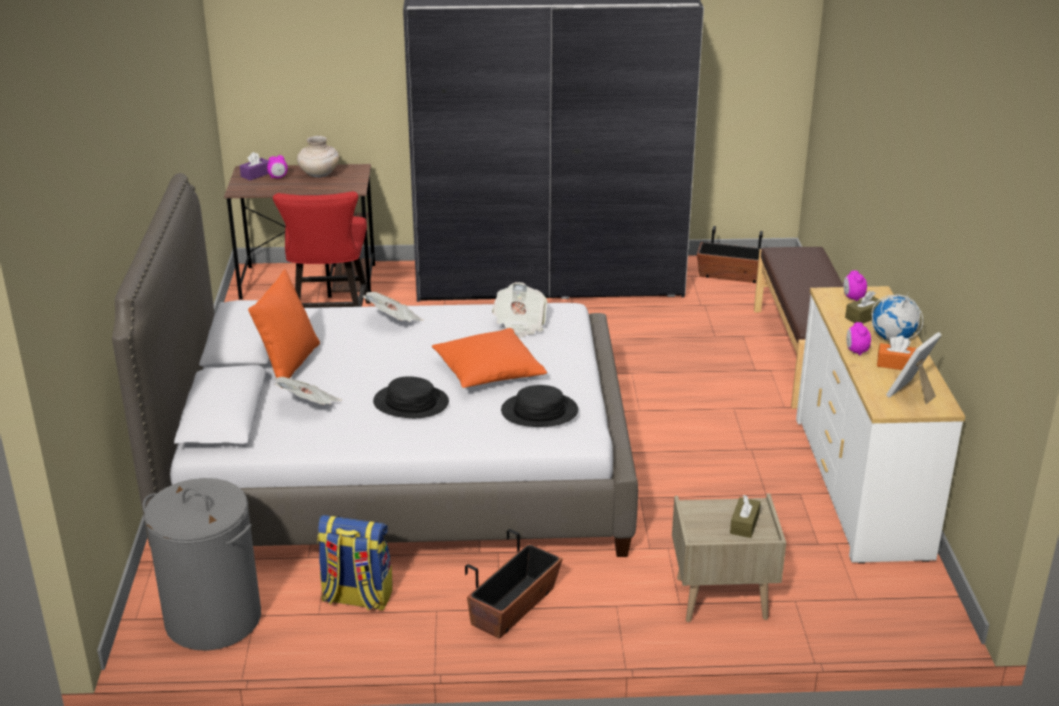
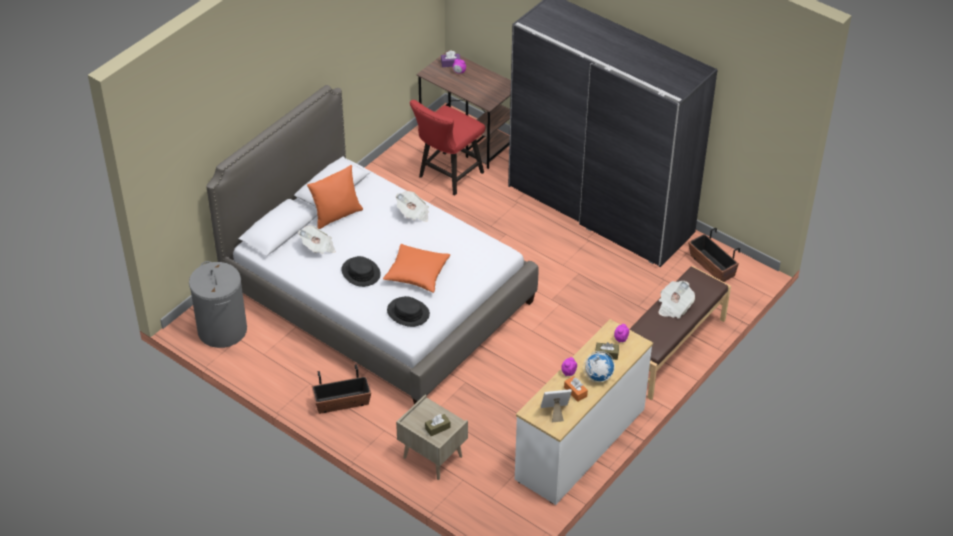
camera: 40 degrees right, 15 degrees up
(319, 174) = (482, 81): beige vase -> none
(356, 598) = (285, 356): backpack -> none
(519, 325) = (468, 251): newspaper -> newspaper (674, 307)

